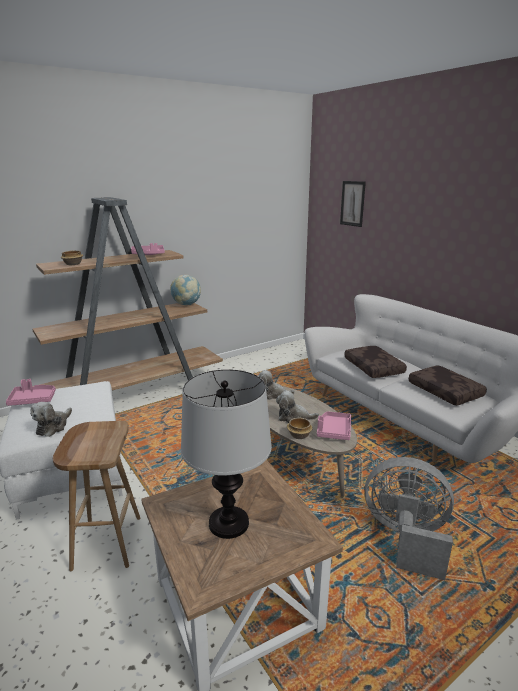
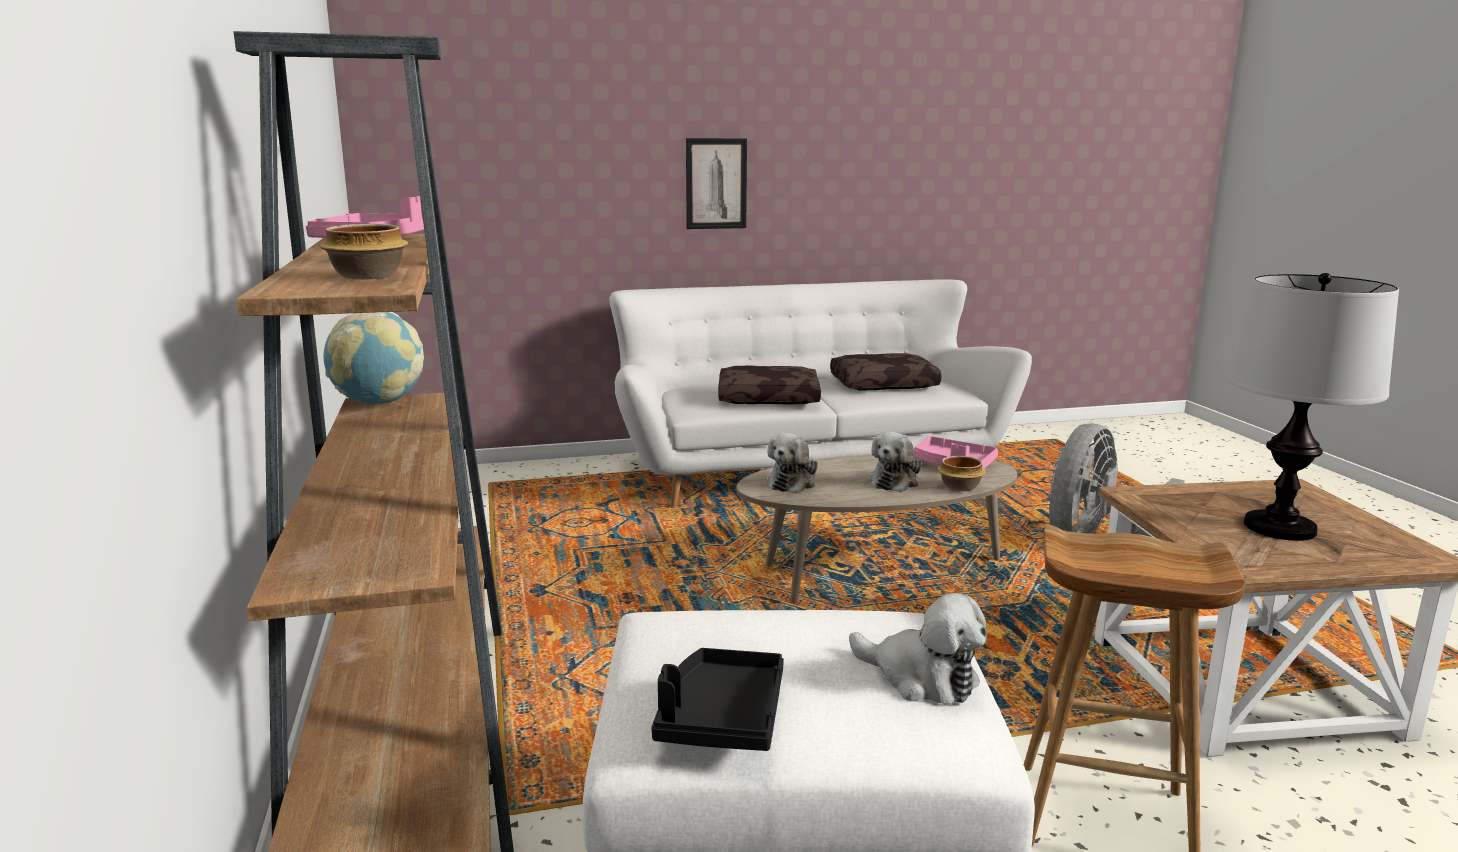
camera: 70 degrees left, 5 degrees down
(33, 400) = (721, 717): pink tray -> black tray
(352, 203) = (503, 110): picture -> picture (716, 183)

